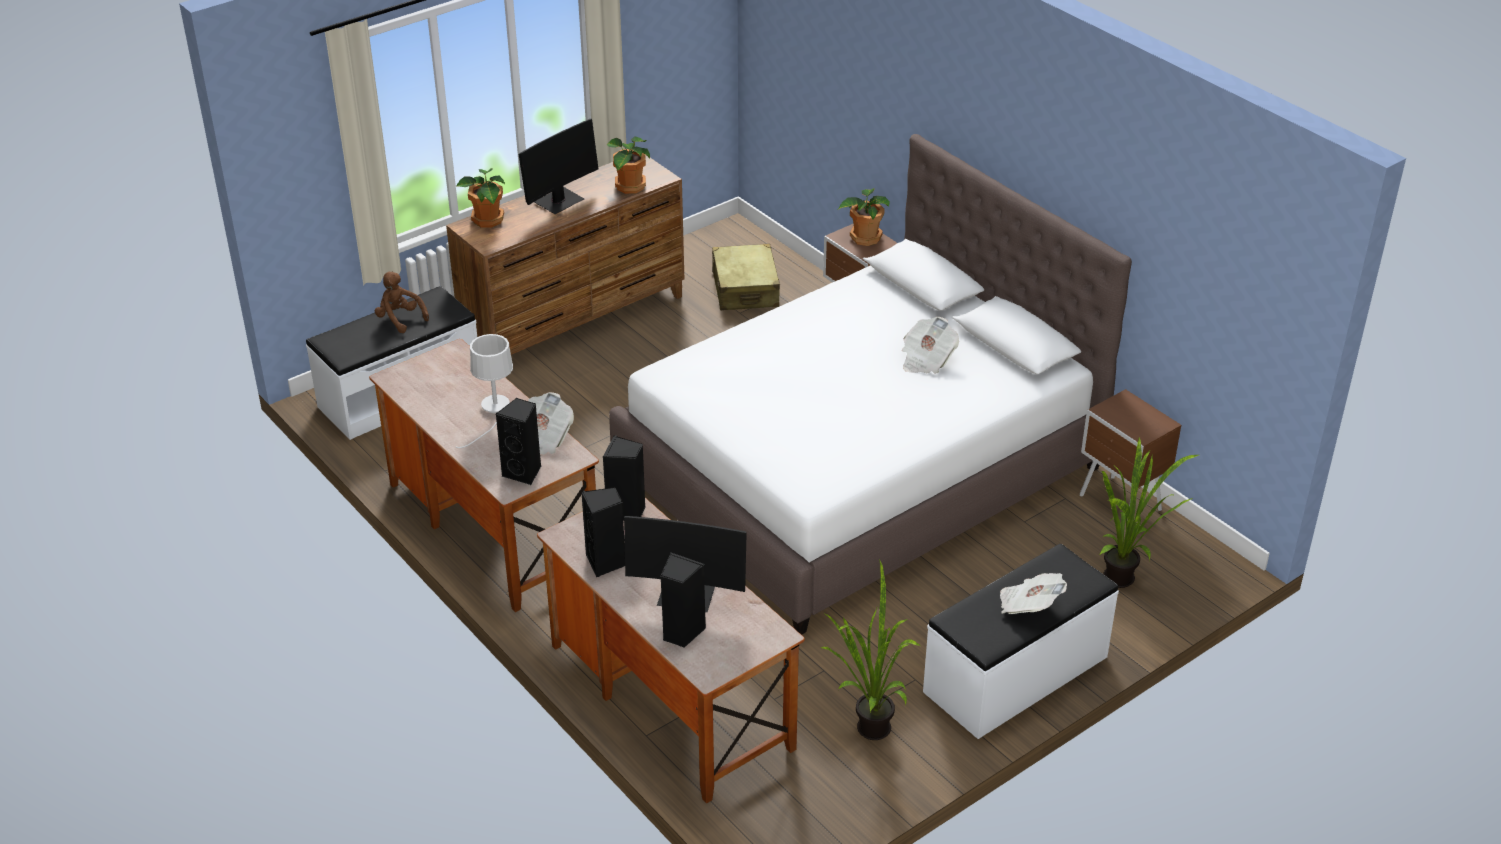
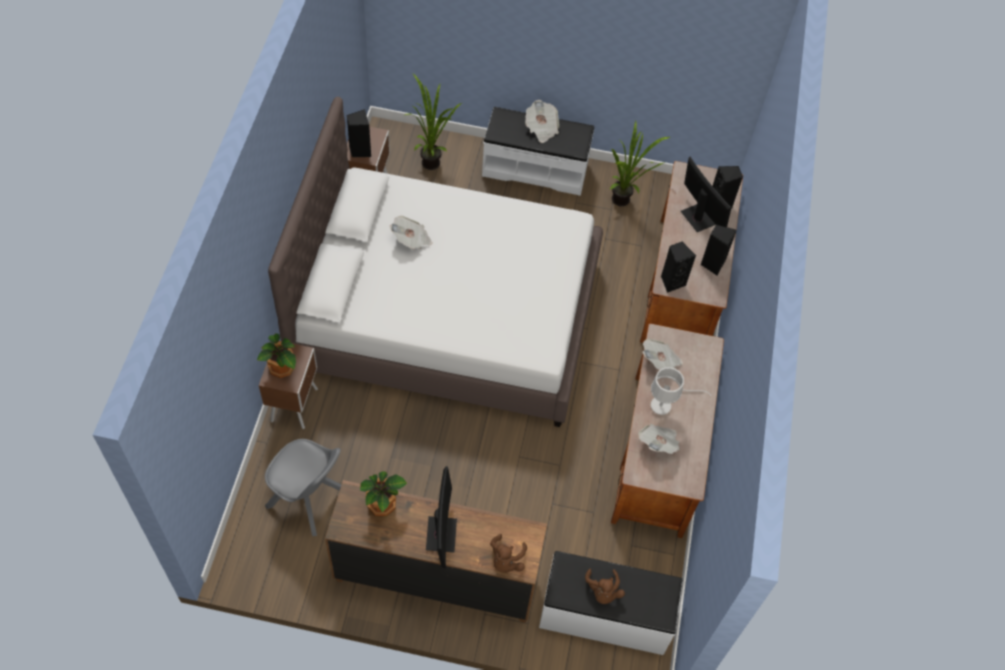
camera: 135 degrees left, 20 degrees up
(461, 383) = (659, 443): none -> newspaper
(487, 221) = (506, 560): potted plant -> brown plush toy
(524, 472) = (693, 348): black speaker -> black speaker (360, 150)
(559, 201) = (441, 534): monitor -> monitor turned 90 degrees clockwise
(745, 289) = (308, 500): beige suitcase -> grey chair

